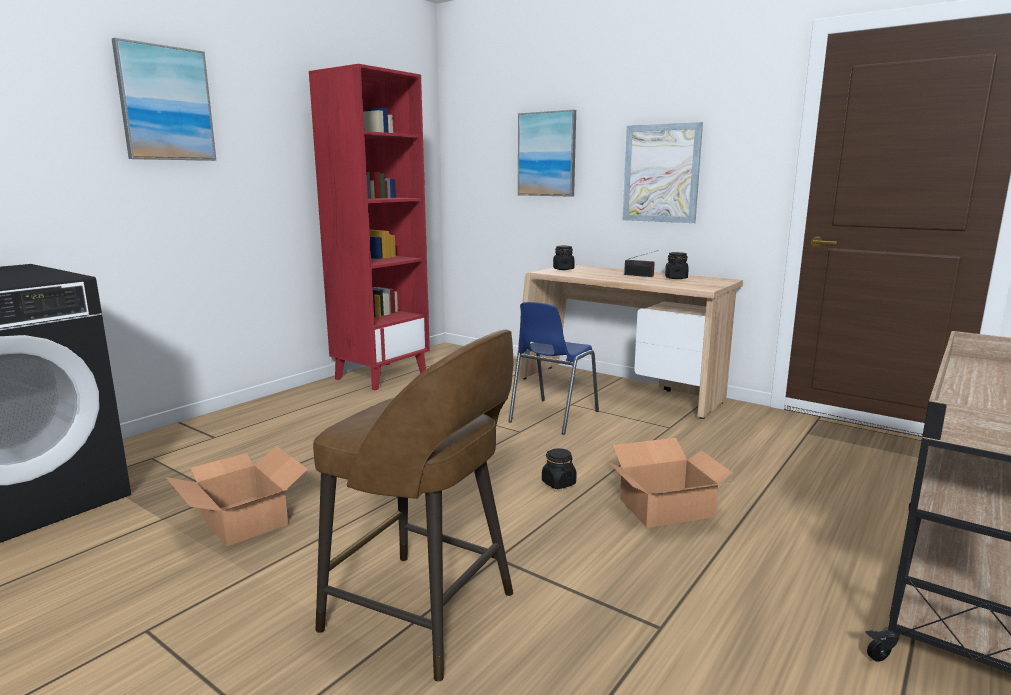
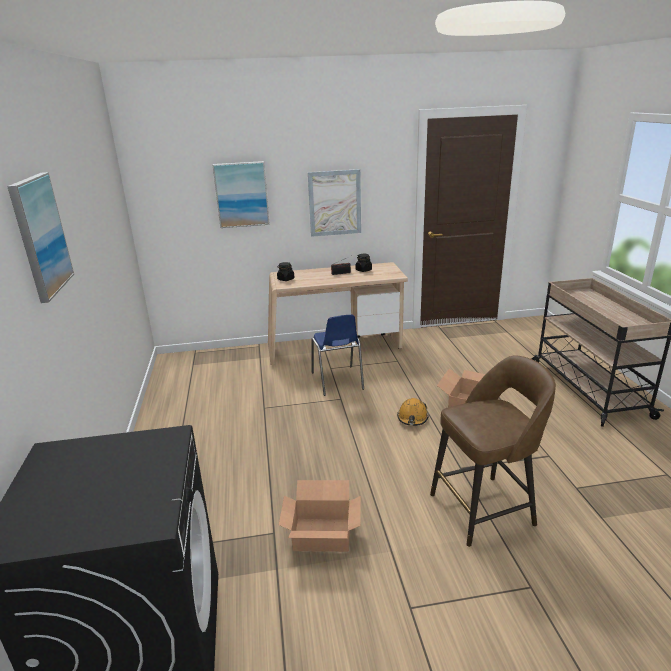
camera: 45 degrees left, 10 degrees up
(381, 375) = (174, 401): red bookcase -> none
(558, 483) = (412, 418): black jar -> orange hard hat

